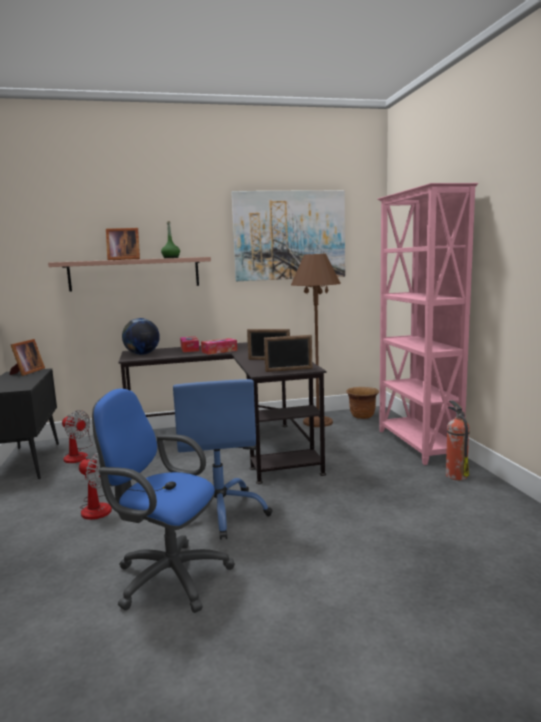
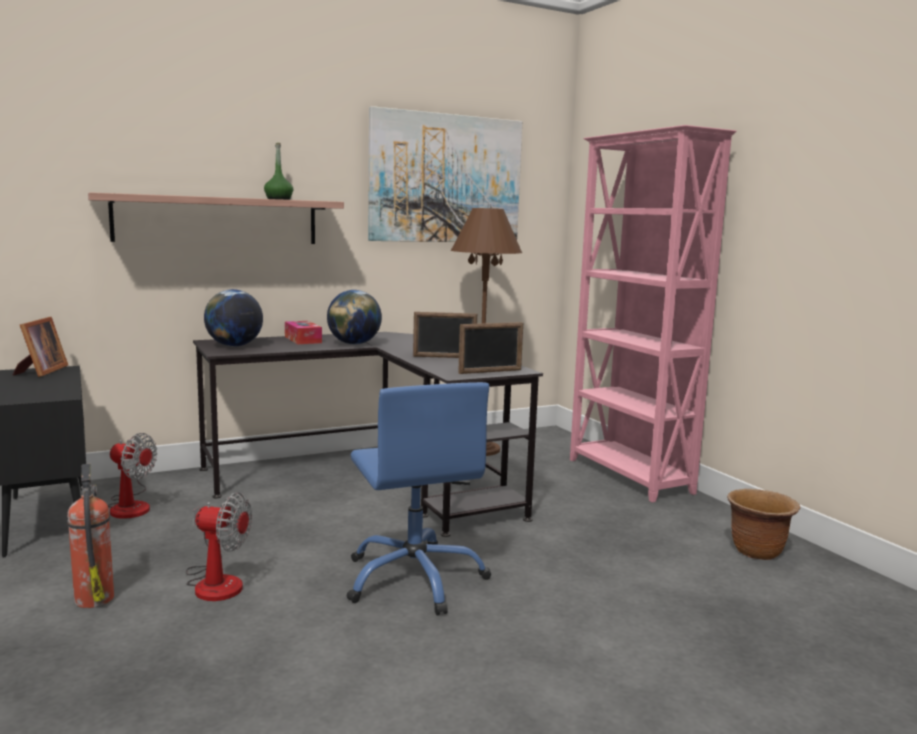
camera: 15 degrees left, 0 degrees up
(123, 259) = (205, 196): picture frame -> none
(166, 576) = (389, 672): blue office chair -> none
(219, 351) = (354, 344): tissue box -> globe
(362, 416) = (535, 440): brown planter -> brown planter (757, 552)
(455, 475) = (697, 514): fire extinguisher -> fire extinguisher (94, 598)

